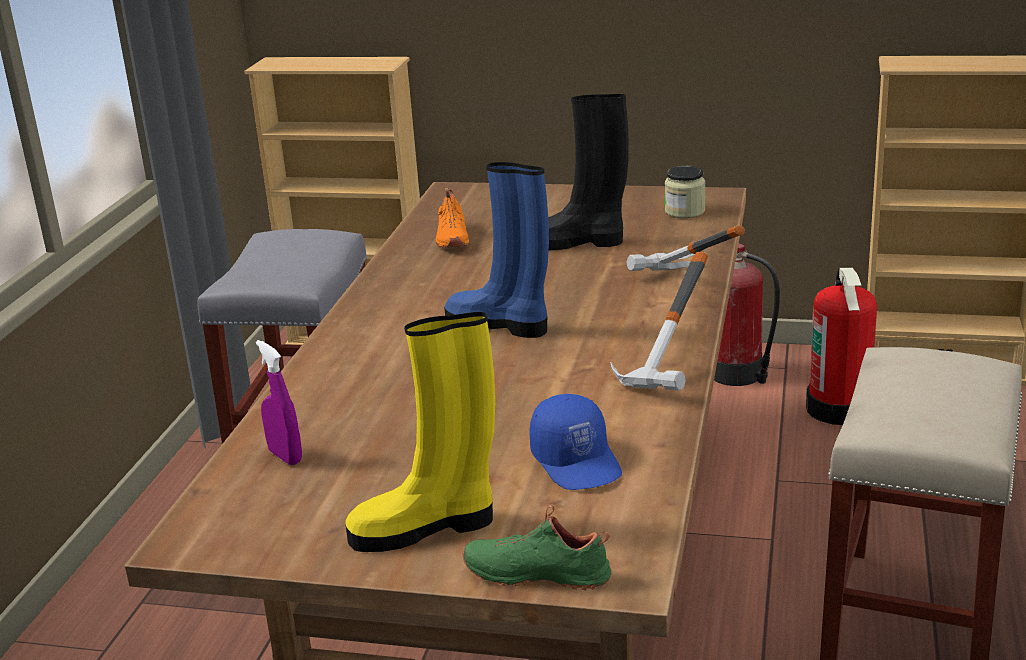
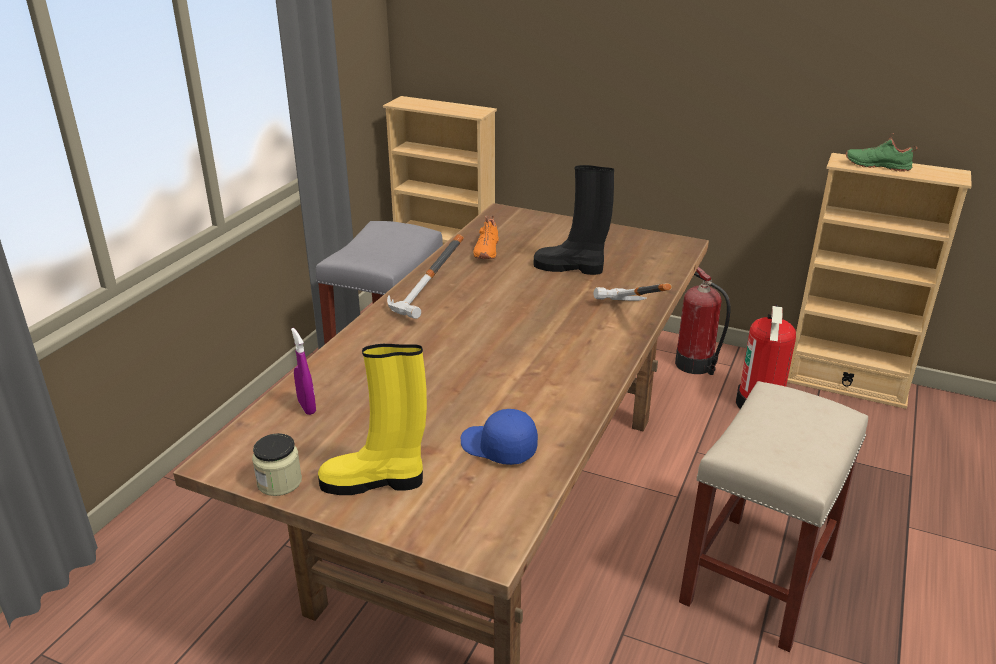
camera: 10 degrees right, 5 degrees up
(500, 325) = (490, 326): blue boot -> none
(538, 572) = (434, 533): green shoe -> green shoe (877, 165)
(578, 462) = (498, 448): blue cap -> blue cap turned 135 degrees clockwise
(679, 371) = (598, 386): hammer -> hammer (431, 306)
(685, 211) = (656, 253): jar -> jar (279, 482)

